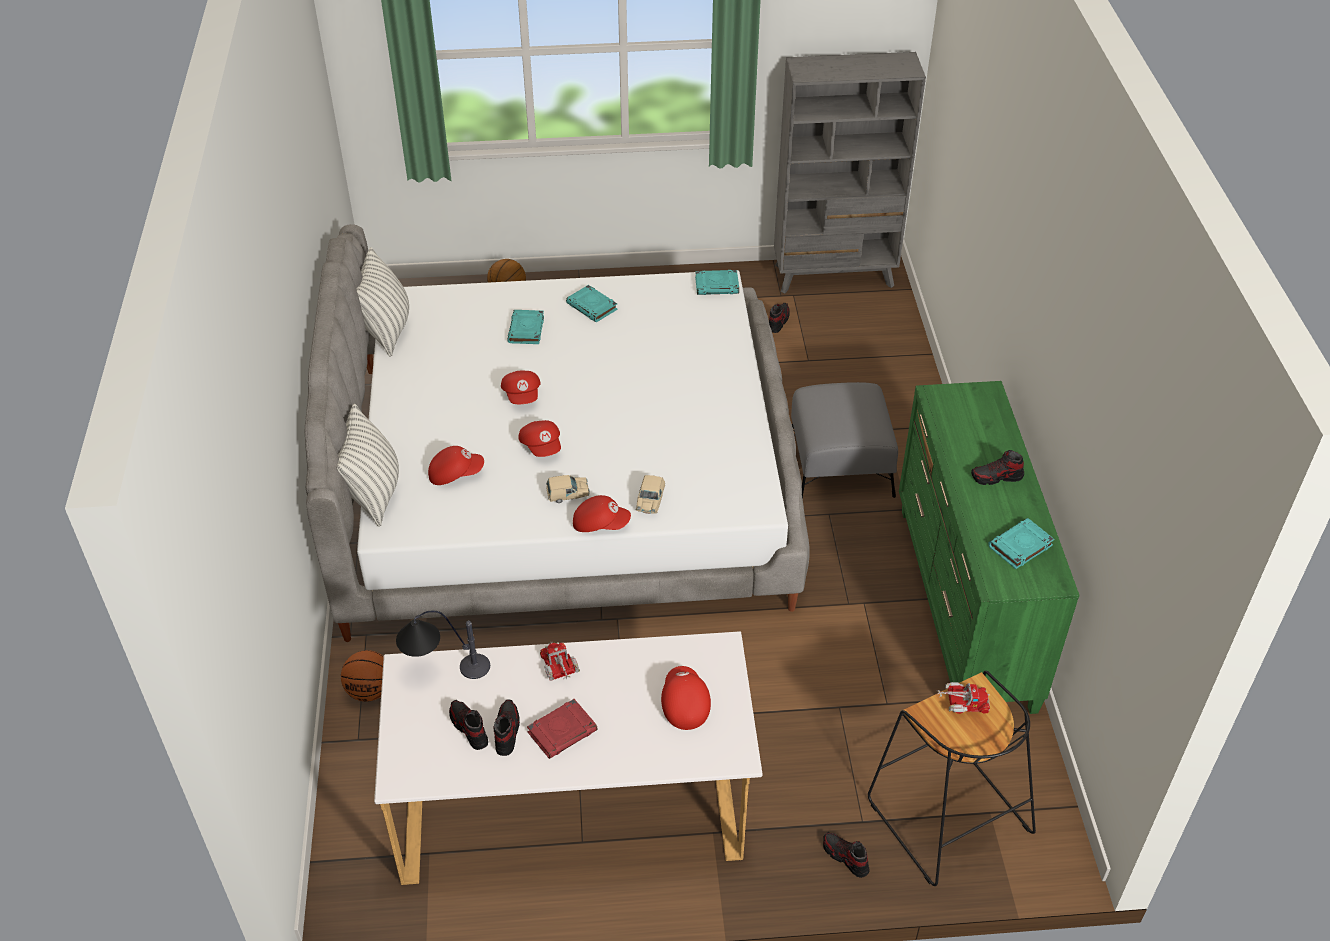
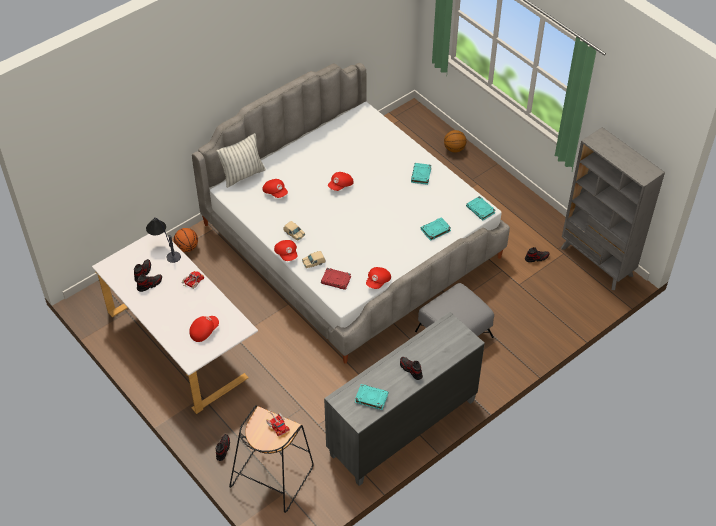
camera: 55 degrees right, 5 degrees up
(387, 330) = (340, 120): pillow -> none
(526, 330) = (383, 163): turquoise book -> turquoise book (435, 230)
(542, 446) = (315, 210): red cap -> red cap (378, 282)
(562, 731) = (162, 301): red book -> red book (336, 280)
(964, 607) = (402, 427): green dresser -> grey dresser

